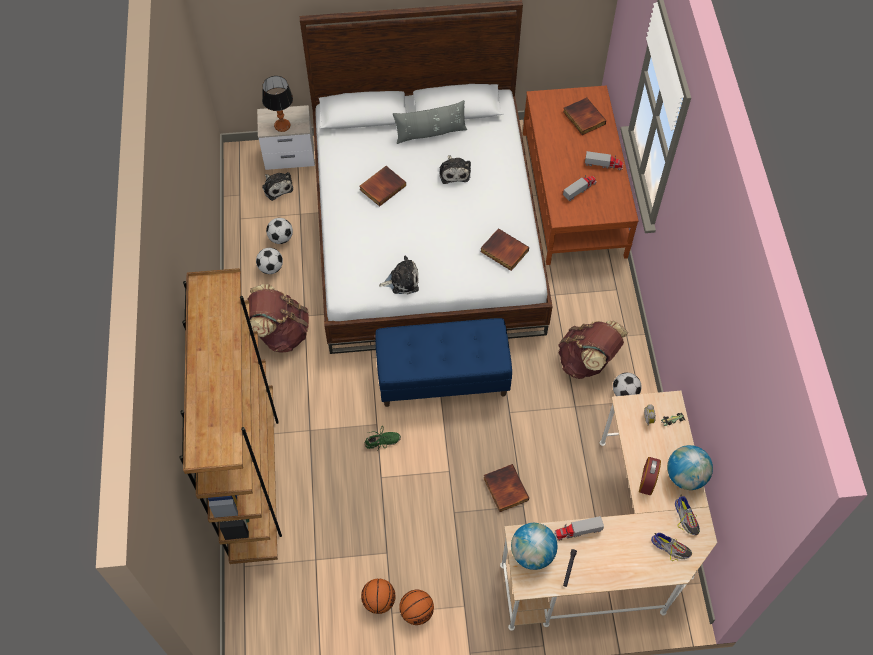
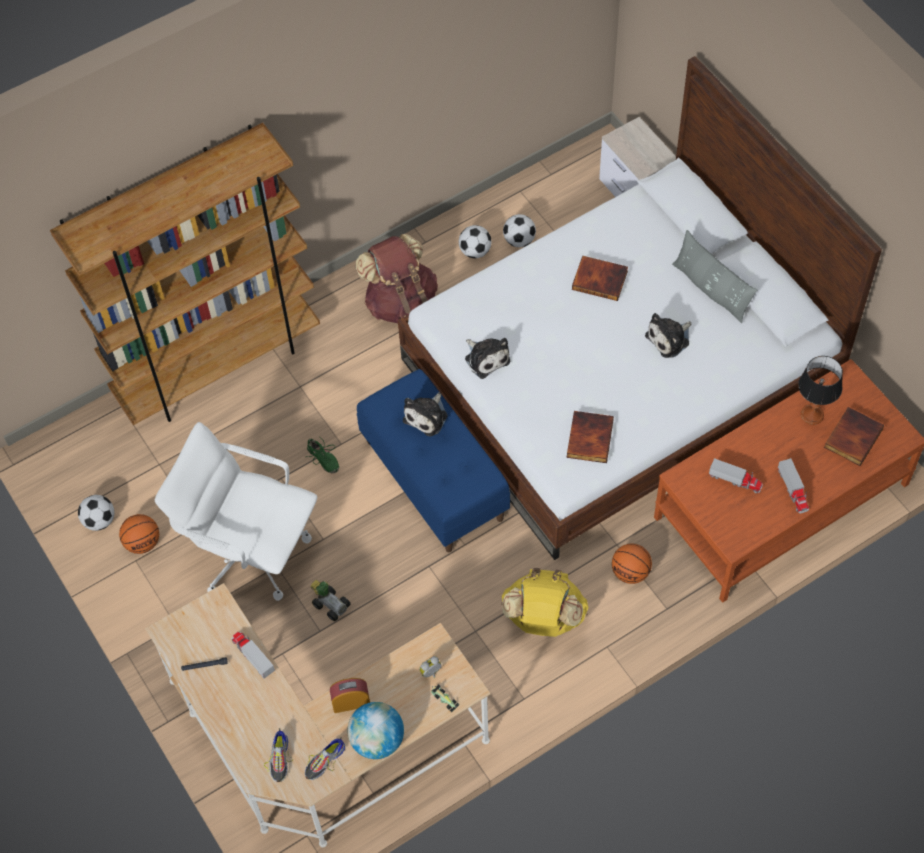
camera: 65 degrees right, 0 degrees up
(277, 187) = (584, 202): plush toy -> plush toy (427, 416)
(282, 125) = (632, 150): table lamp -> table lamp (812, 415)
(417, 612) = (147, 583): basketball -> basketball (630, 572)
(431, 525) = (251, 551): none -> white office chair
(504, 489) = (330, 603): book -> toy car
(532, 553) = (205, 623): globe -> none
(587, 362) = (543, 619): brown backpack -> yellow backpack
(625, 393) = (524, 677): football -> football (99, 521)

